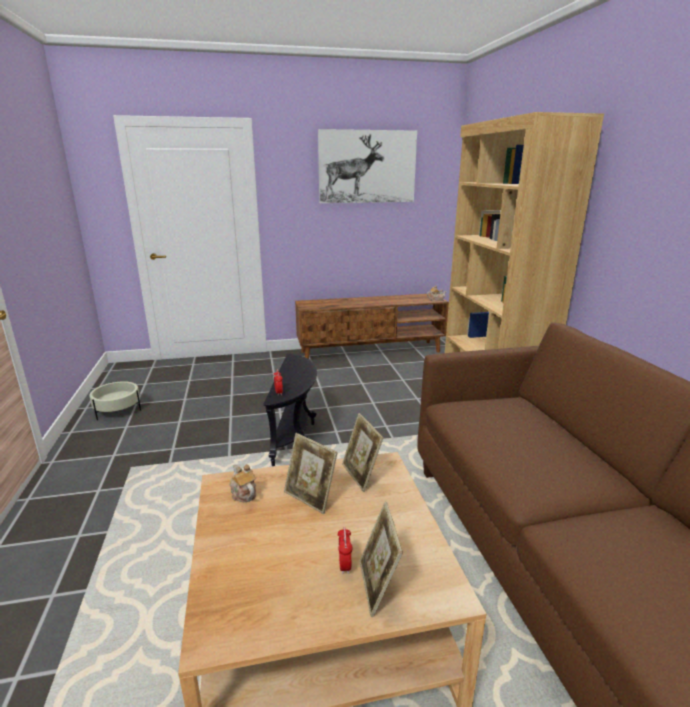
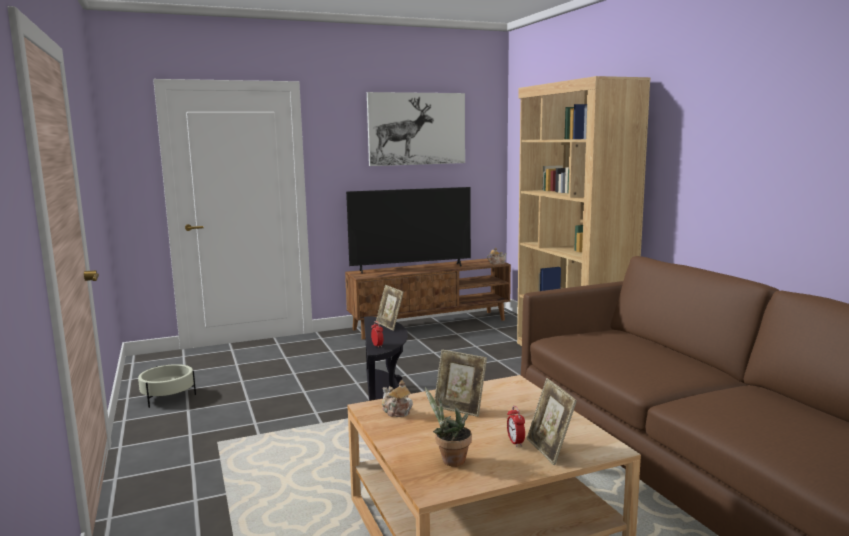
camera: 10 degrees left, 10 degrees down
(257, 586) = (450, 460): none -> potted plant
(354, 300) = (411, 268): none -> television
(361, 475) = (496, 391): picture frame -> picture frame (389, 325)

